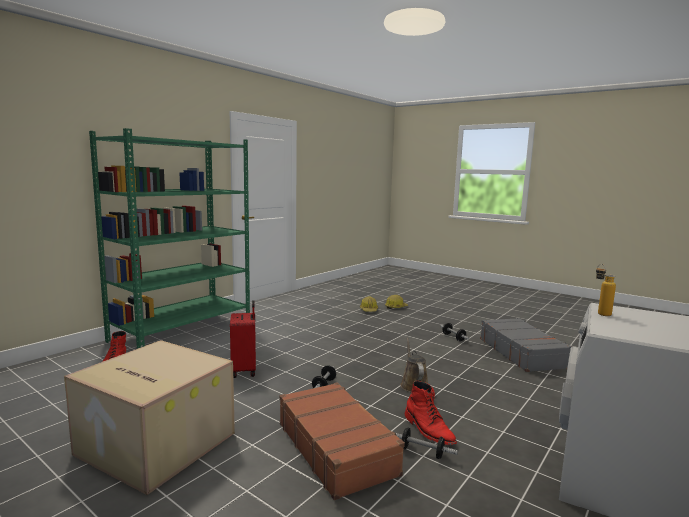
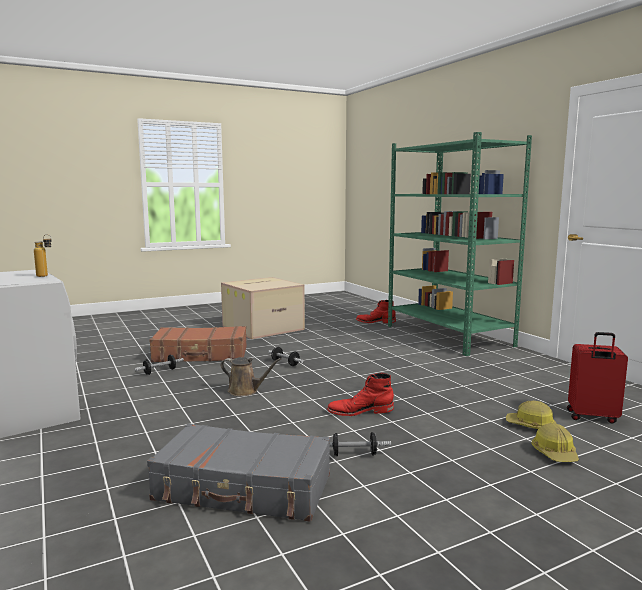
camera: 115 degrees right, 0 degrees up
(245, 370) = (341, 346): red suitcase -> red suitcase (592, 417)
(428, 430) = (176, 379): red boot -> red boot (360, 411)

